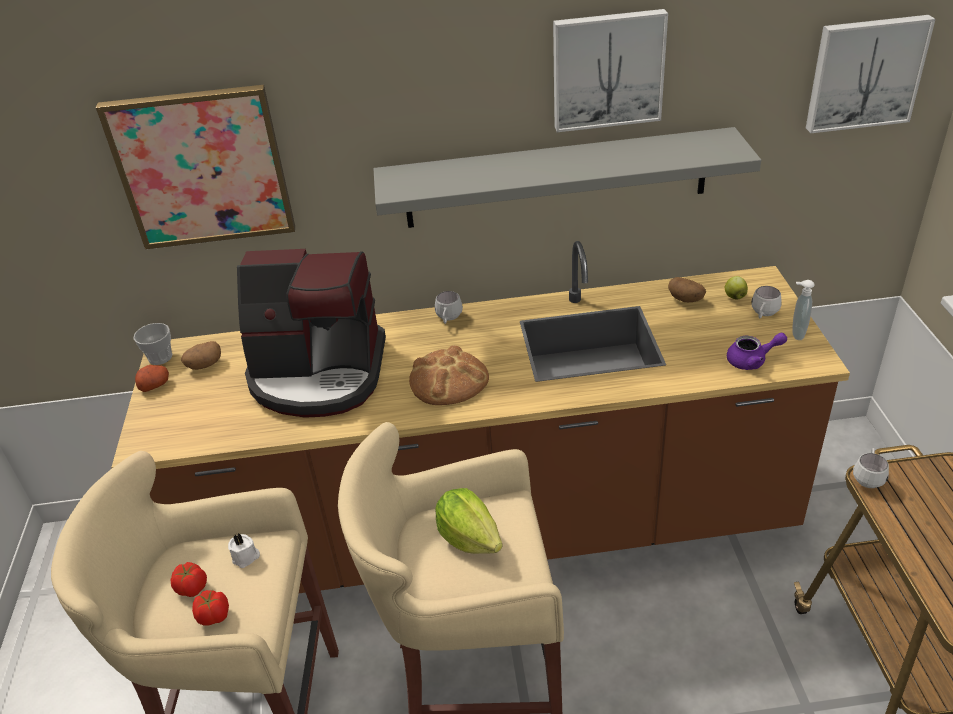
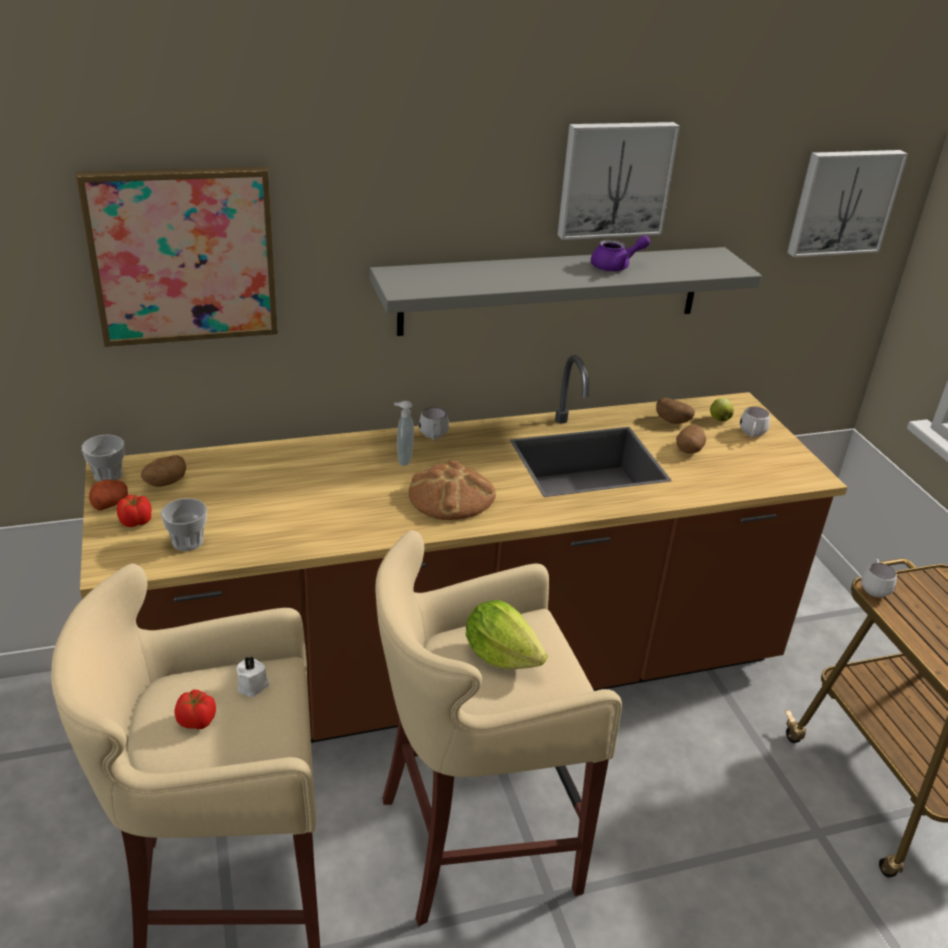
camera: 15 degrees left, 5 degrees down
(208, 423) = (187, 542): none -> cup
(214, 616) = (232, 749): tomato -> tomato (136, 522)
(318, 374) = (304, 491): coffee machine -> none
(693, 330) = (689, 449): none -> potato
(752, 361) = (753, 476): purple teapot -> purple teapot (616, 266)
(796, 333) = (788, 452): soap dispenser -> soap dispenser (403, 460)

